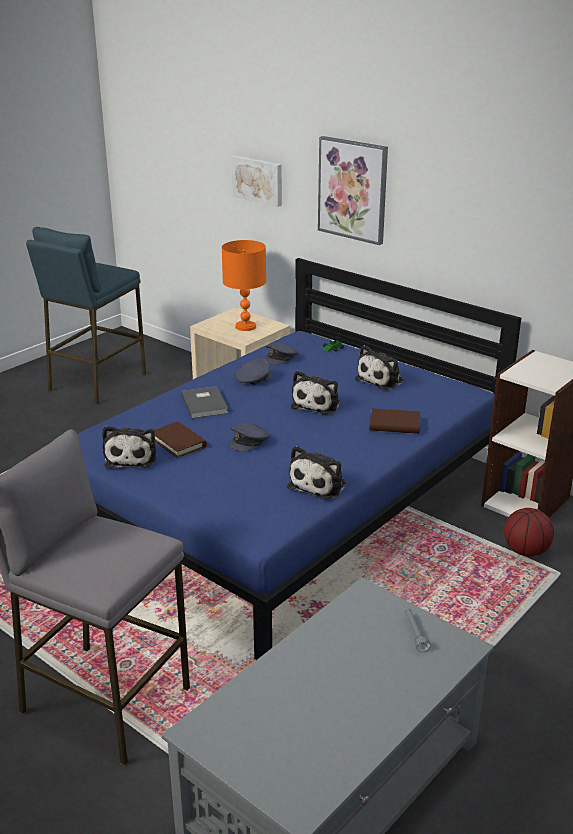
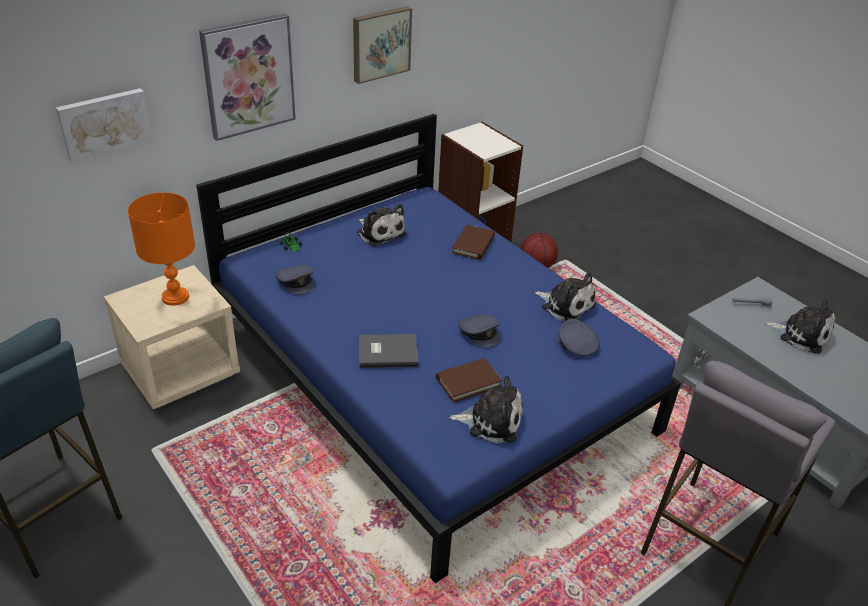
camera: 80 degrees left, 10 degrees up
(253, 379) = (341, 309): grey cap -> grey cap (575, 345)
(317, 404) = (417, 278): plush toy -> plush toy (801, 334)
(474, 213) = (380, 43): none -> picture

